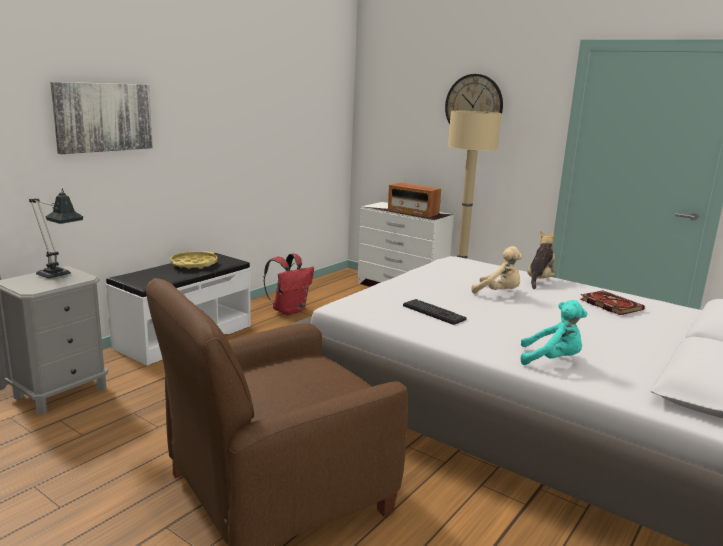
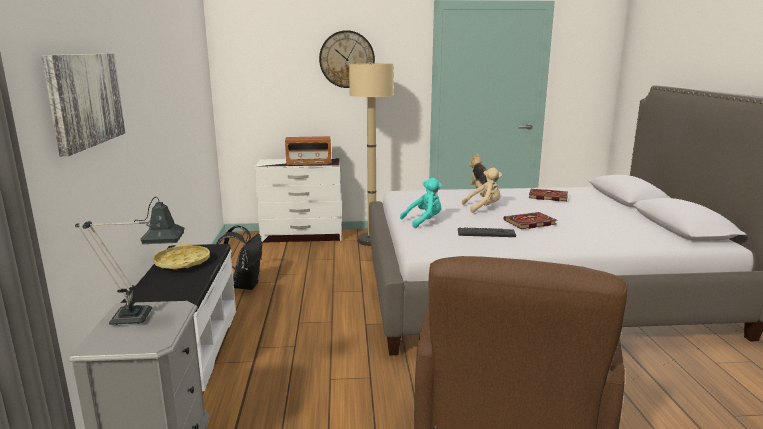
camera: 40 degrees left, 0 degrees up
(289, 310) = (245, 285): red backpack -> black backpack
(506, 319) = (529, 223): none -> book
(552, 360) = (606, 239): turquoise plush toy -> turquoise plush toy (424, 221)

